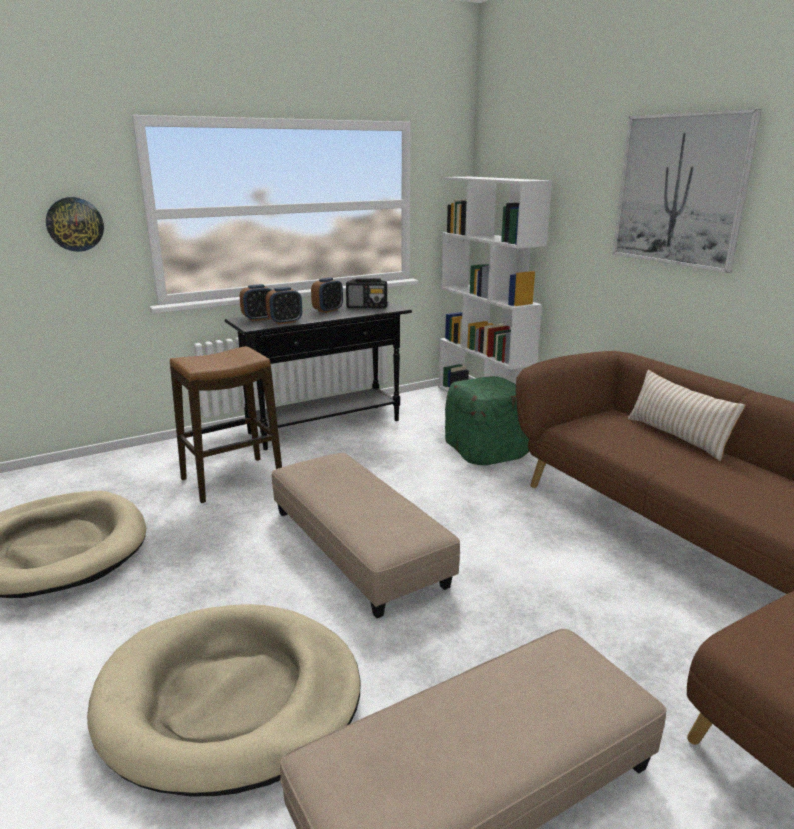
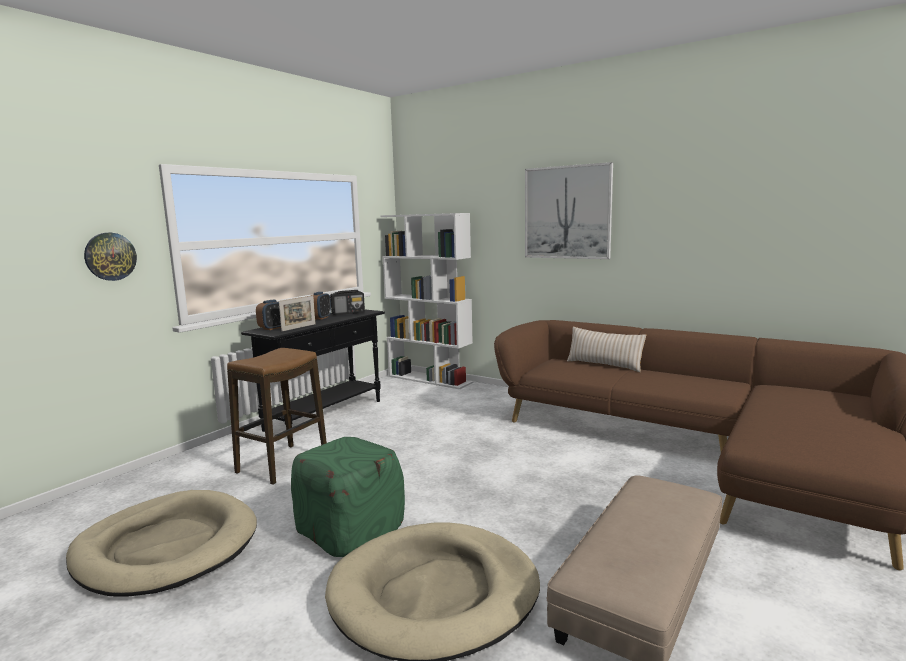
camera: 25 degrees left, 10 degrees down
(285, 322) = (298, 327): alarm clock -> picture frame
(357, 547) = (430, 482): beige ottoman -> none
(486, 450) = (462, 407): green ottoman -> green ottoman (350, 530)

